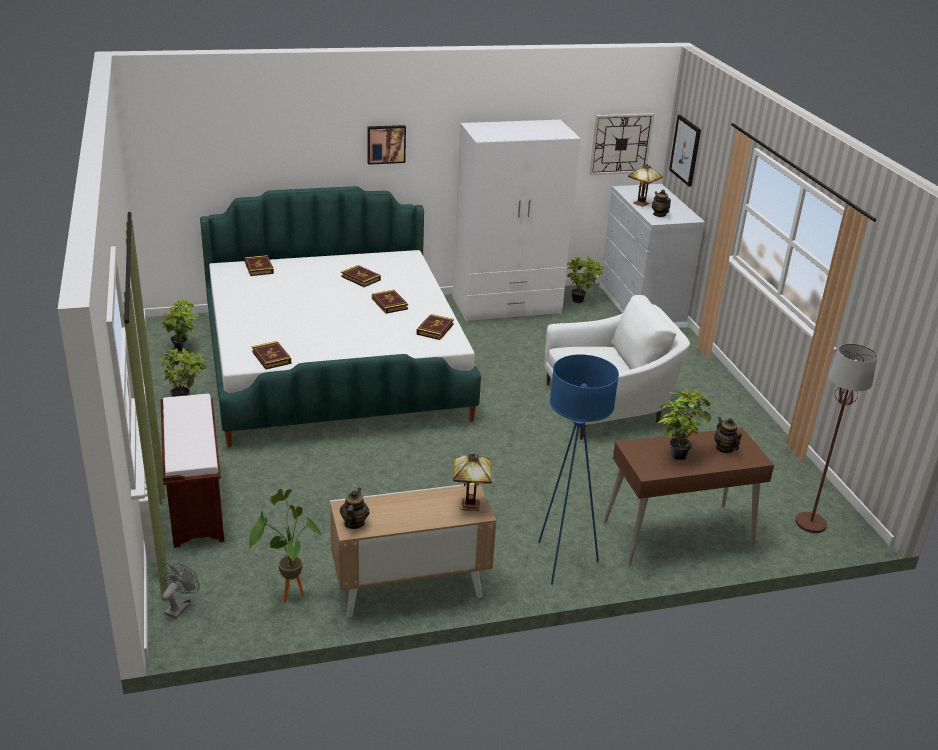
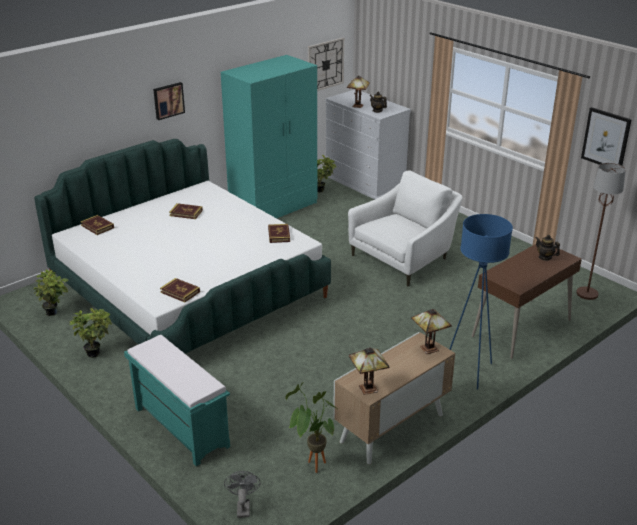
camera: 25 degrees left, 0 degrees up
(195, 503) = (180, 427): brown bench -> turquoise bench
(354, 523) = (367, 389): teapot -> table lamp
(389, 304) = (227, 226): book -> none
(507, 305) = (274, 207): white wardrobe -> turquoise wardrobe
(677, 453) = (522, 269): potted plant -> none
(685, 150) = (376, 60): picture -> picture (606, 139)

